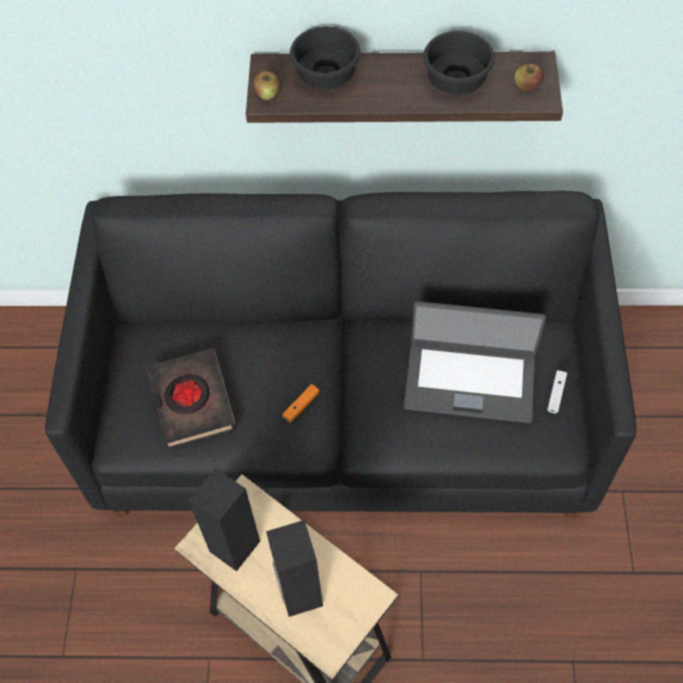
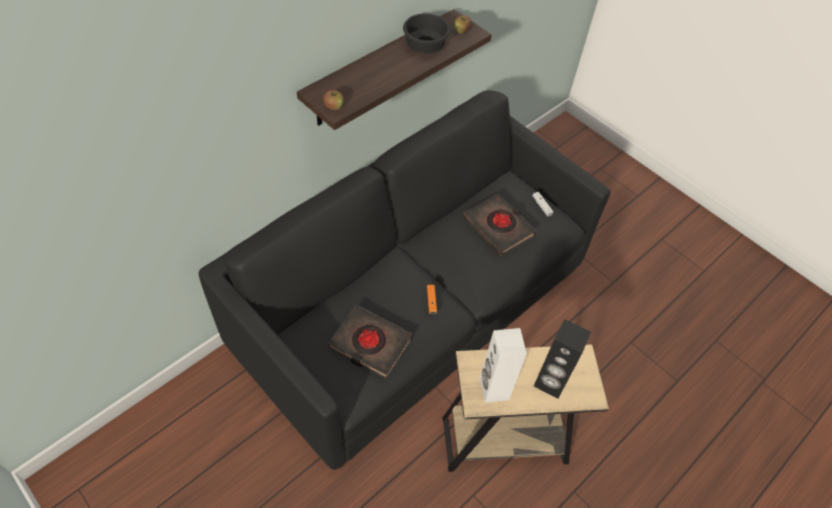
camera: 50 degrees left, 5 degrees down
(234, 546) = (493, 389): black speaker -> white speaker
(325, 74) = (353, 79): black bowl -> none
(470, 380) = (498, 227): laptop -> black book

